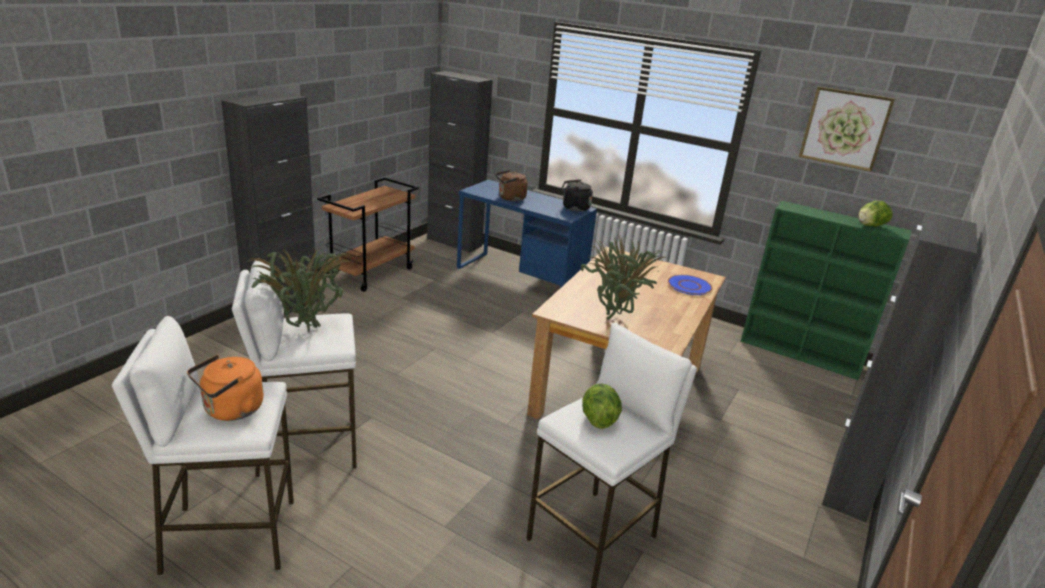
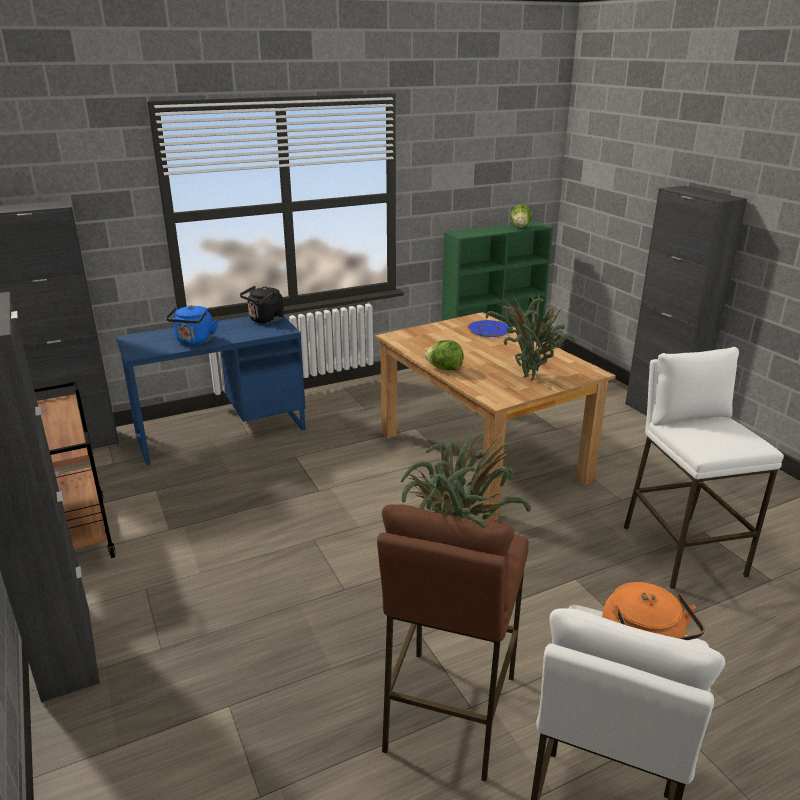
camera: 55 degrees left, 0 degrees up
(306, 447) = (448, 712): white stool -> brown stool
(510, 198) = (194, 341): brown kettle -> blue kettle
(598, 419) = (712, 435): lettuce -> lettuce (444, 369)
(845, 128) = (475, 151): picture -> none

